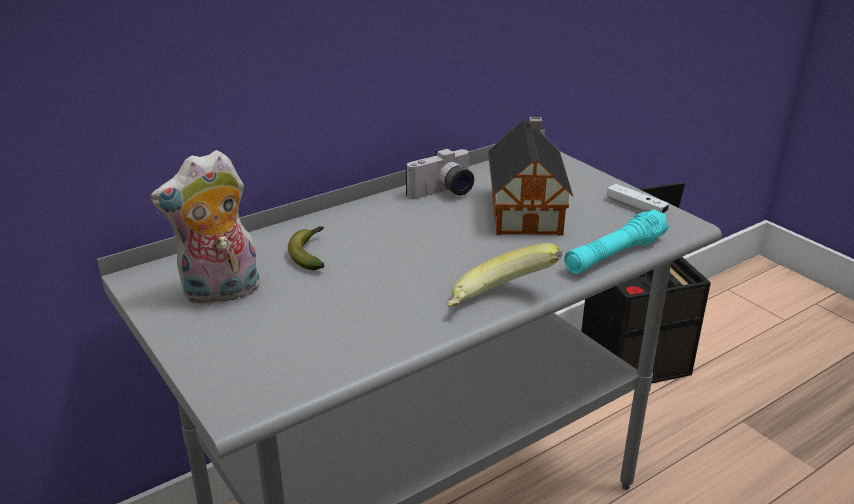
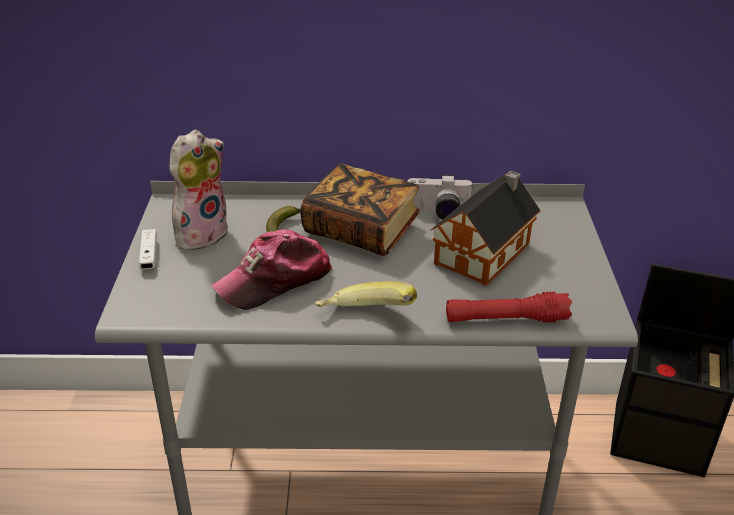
camera: 35 degrees right, 5 degrees up
(220, 293) = (201, 234): plush toy -> plush toy turned 120 degrees clockwise
(364, 305) = (274, 280): none -> cap
(391, 230) = (361, 230): none -> book
(614, 254) = (506, 319): turquoise flashlight -> red flashlight
(636, 207) = (584, 286): white game controller -> white game controller (149, 255)

